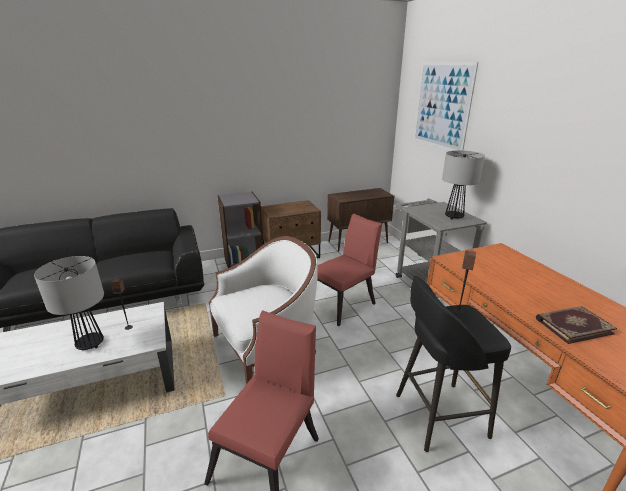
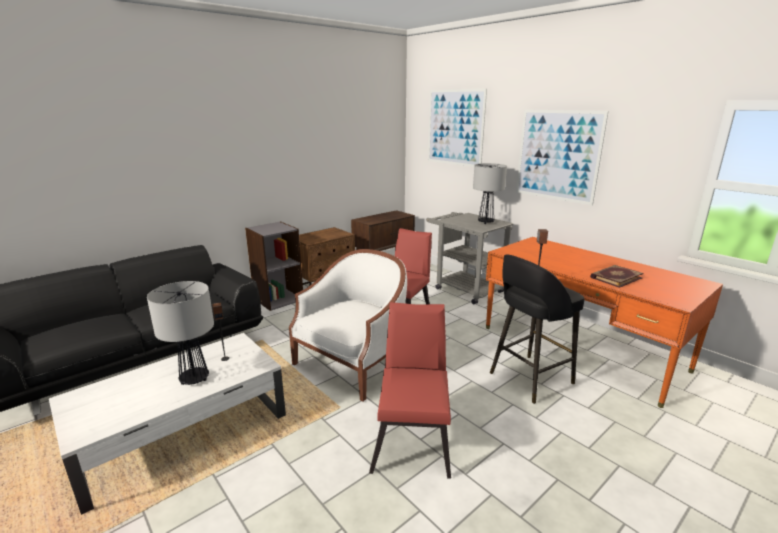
camera: 20 degrees left, 5 degrees down
(547, 150) = (557, 155): none -> picture

